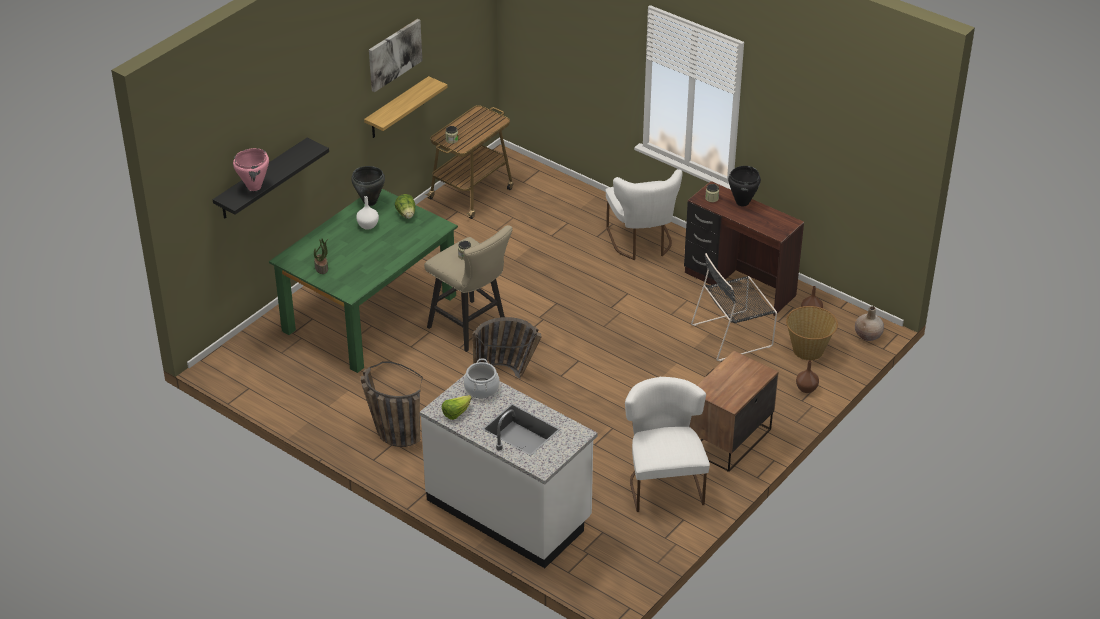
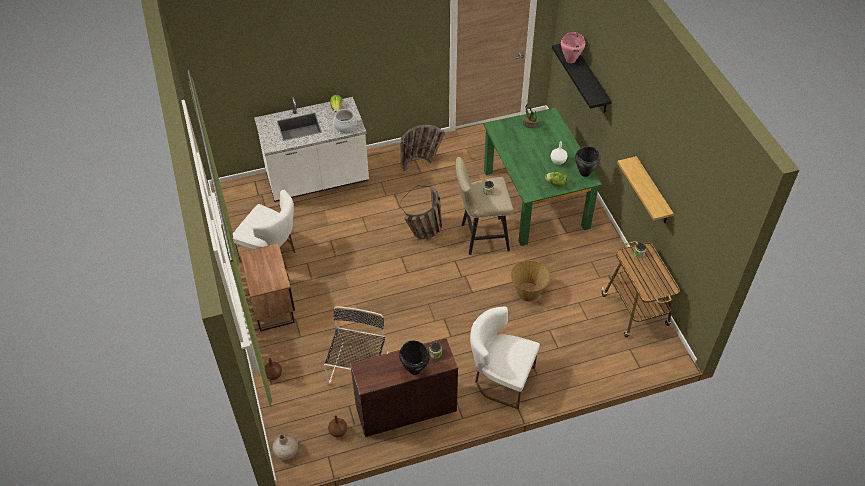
camera: 125 degrees right, 10 degrees up
(394, 54) = (662, 153): picture -> none
(808, 350) = (306, 403): basket -> basket (528, 292)

